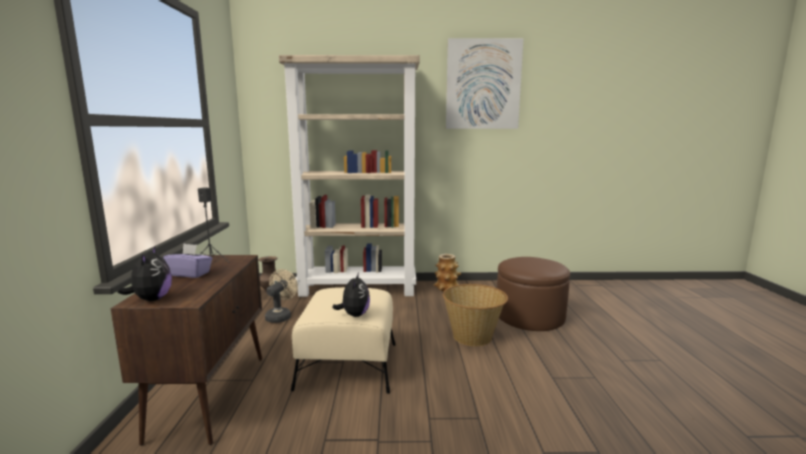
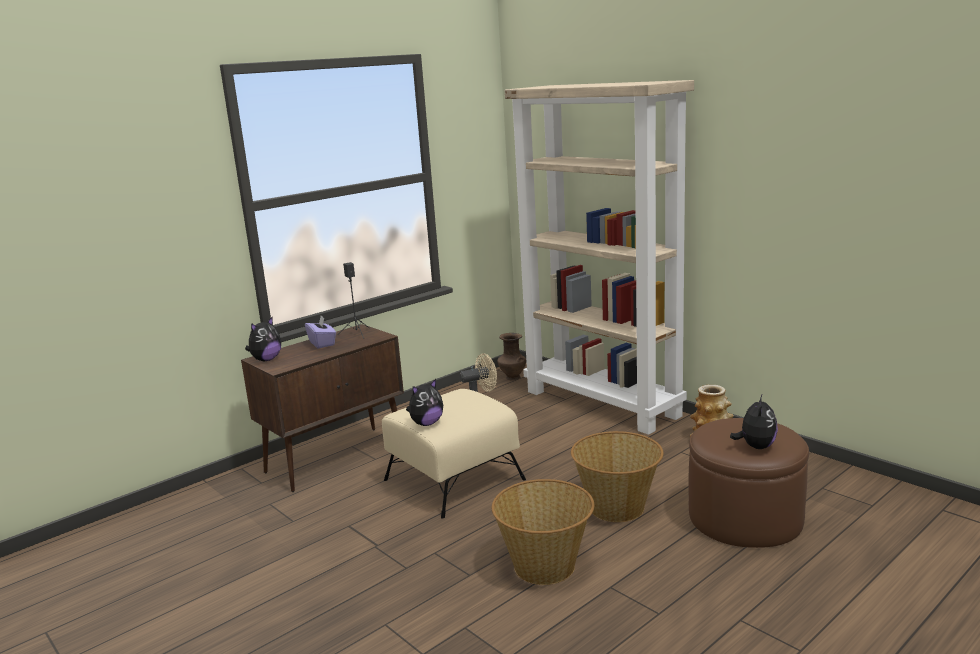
camera: 50 degrees right, 5 degrees up
(483, 84) = (796, 112): picture -> none
(505, 386) = (545, 566): none -> basket
(548, 266) = (755, 446): none -> plush toy

